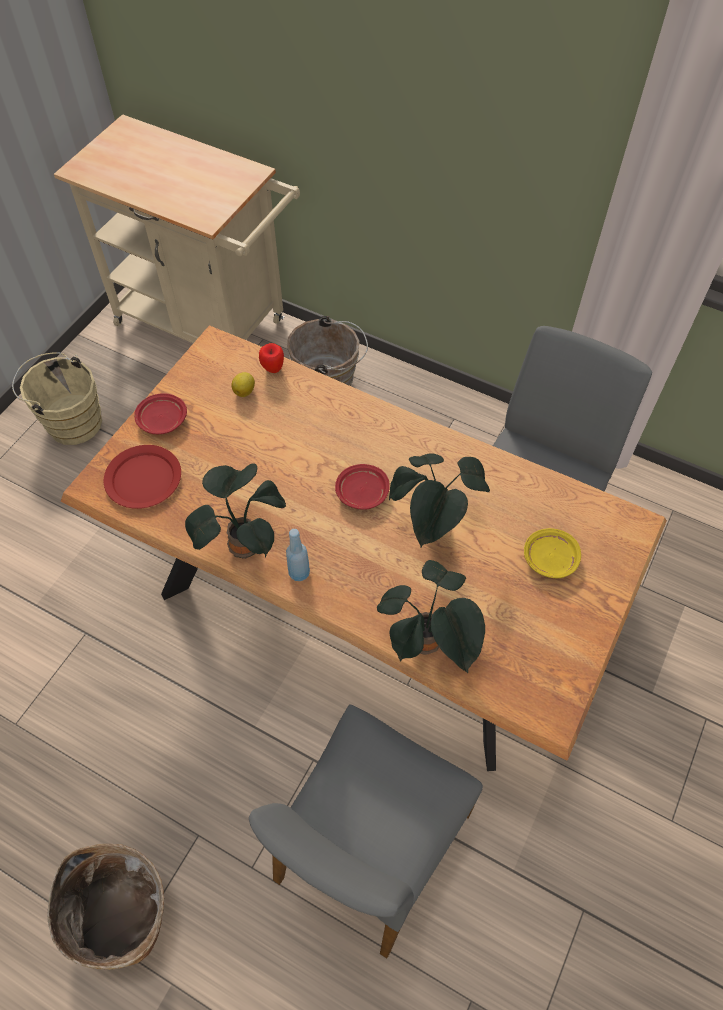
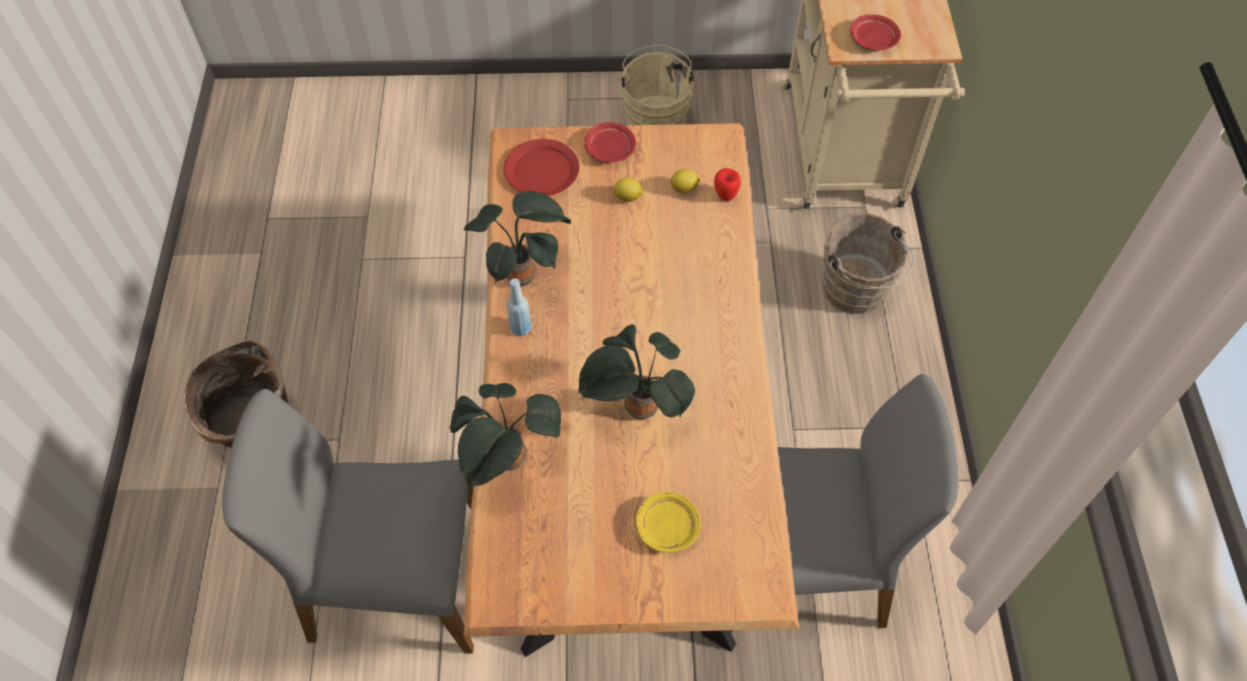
camera: 60 degrees right, 0 degrees up
(223, 432) = (628, 198): none -> lemon
(361, 492) = (636, 334): red plate -> red plate (872, 39)

